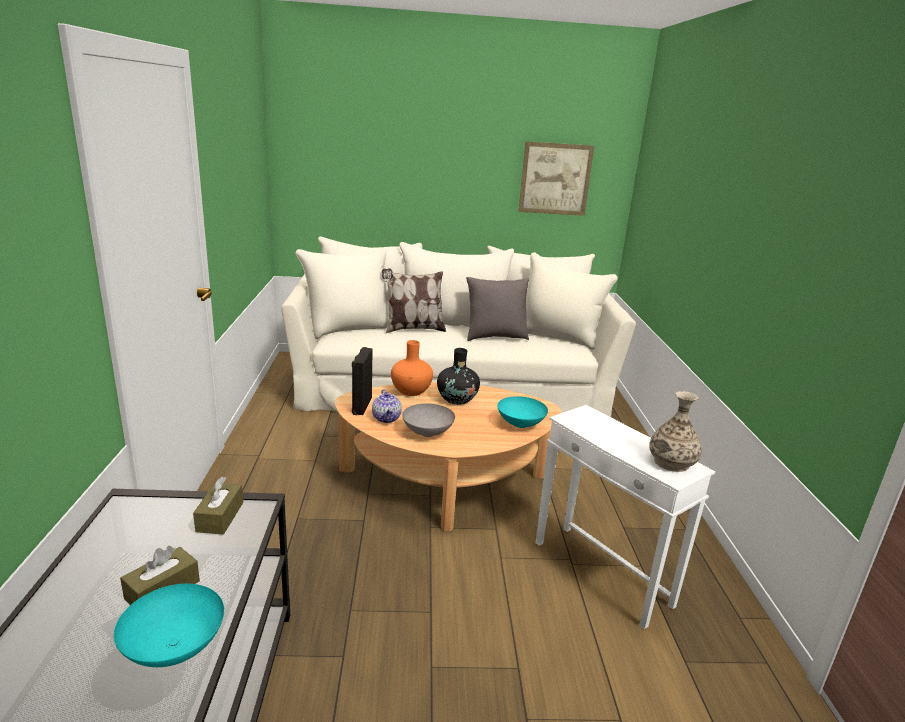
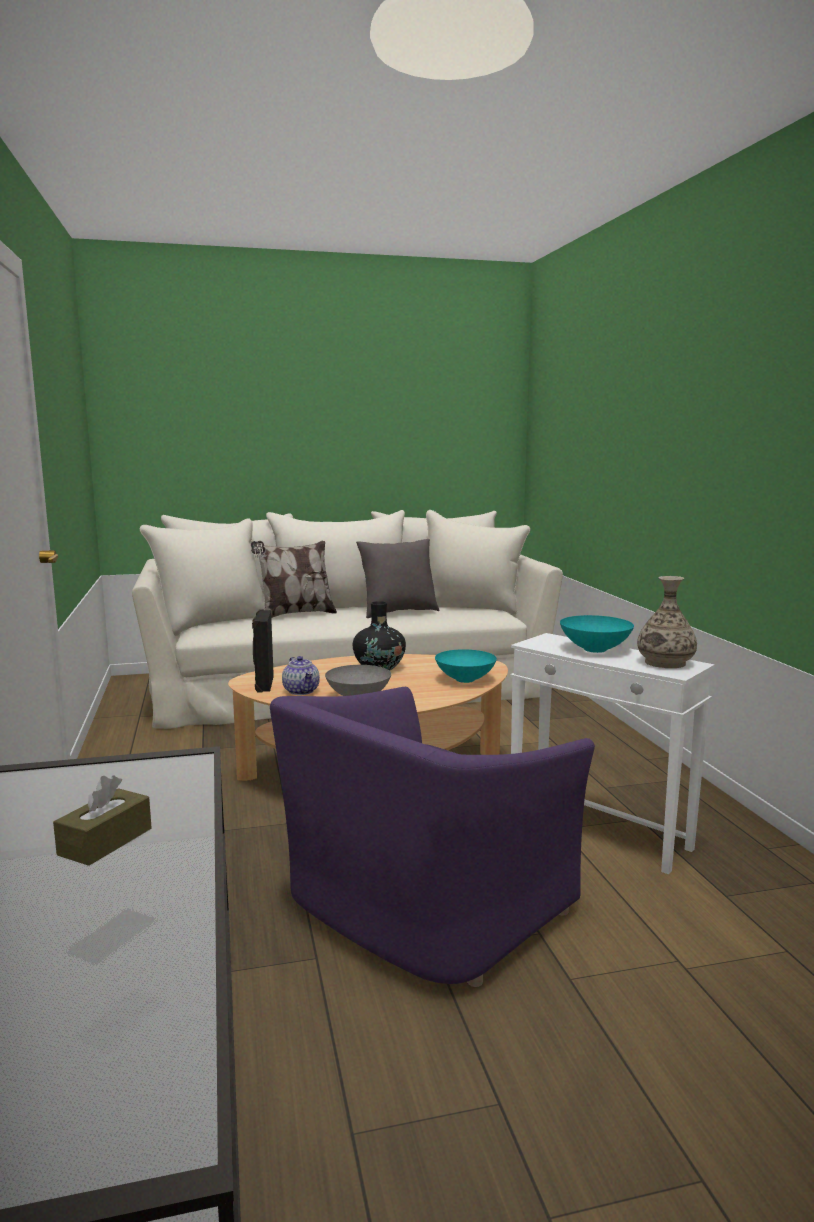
camera: 10 degrees left, 10 degrees down
(176, 647) = (154, 885): turquoise bowl -> turquoise bowl (596, 649)
(220, 517) = (147, 773): brown tissue box -> none
(411, 391) = (319, 666): orange vase -> none
(436, 624) = (422, 908): none -> purple armchair
(555, 179) = (439, 430): picture -> none

